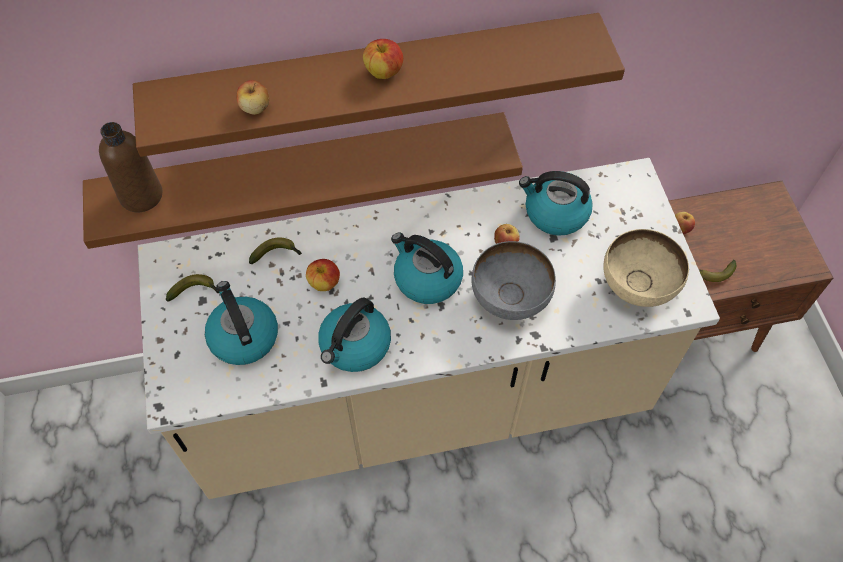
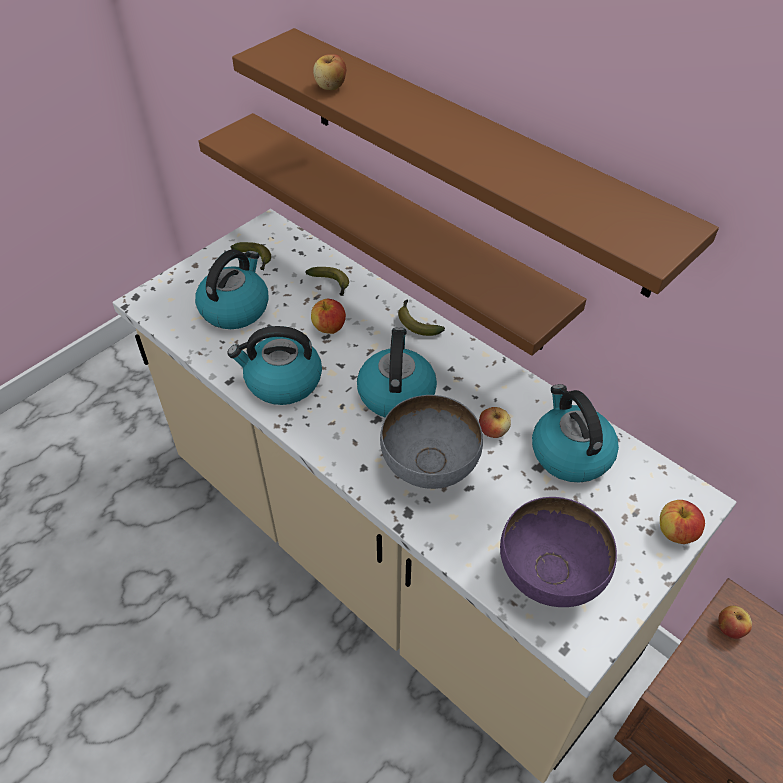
camera: 55 degrees right, 10 degrees down
(141, 195) = (264, 143): brown bottle -> none
(384, 72) = (451, 130): apple -> apple (675, 533)
(636, 288) = (548, 577): beige bowl -> purple bowl
(712, 272) = (705, 697): banana -> banana (416, 322)

